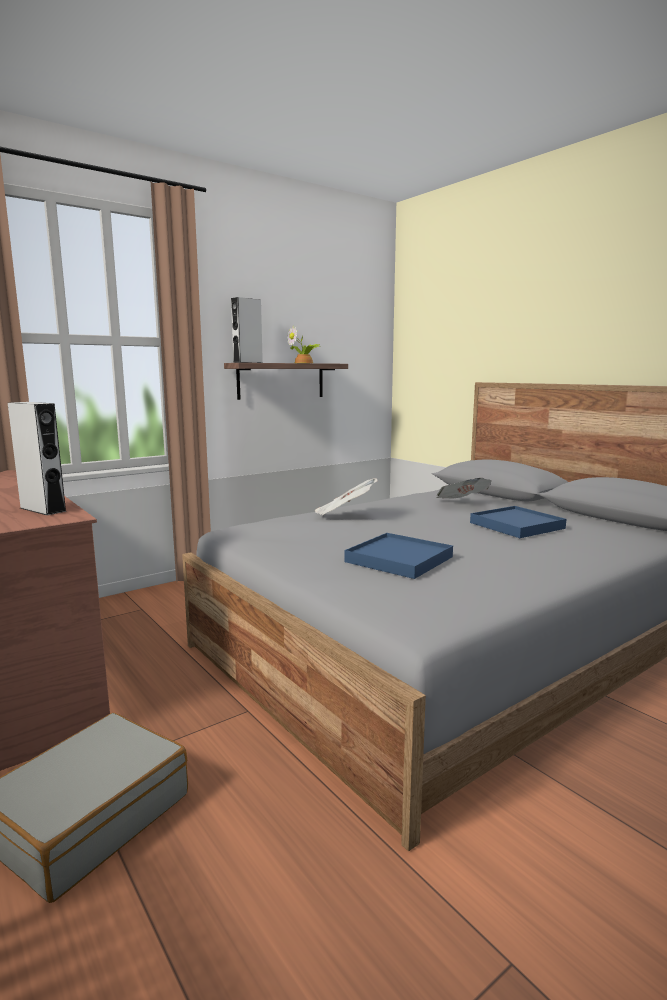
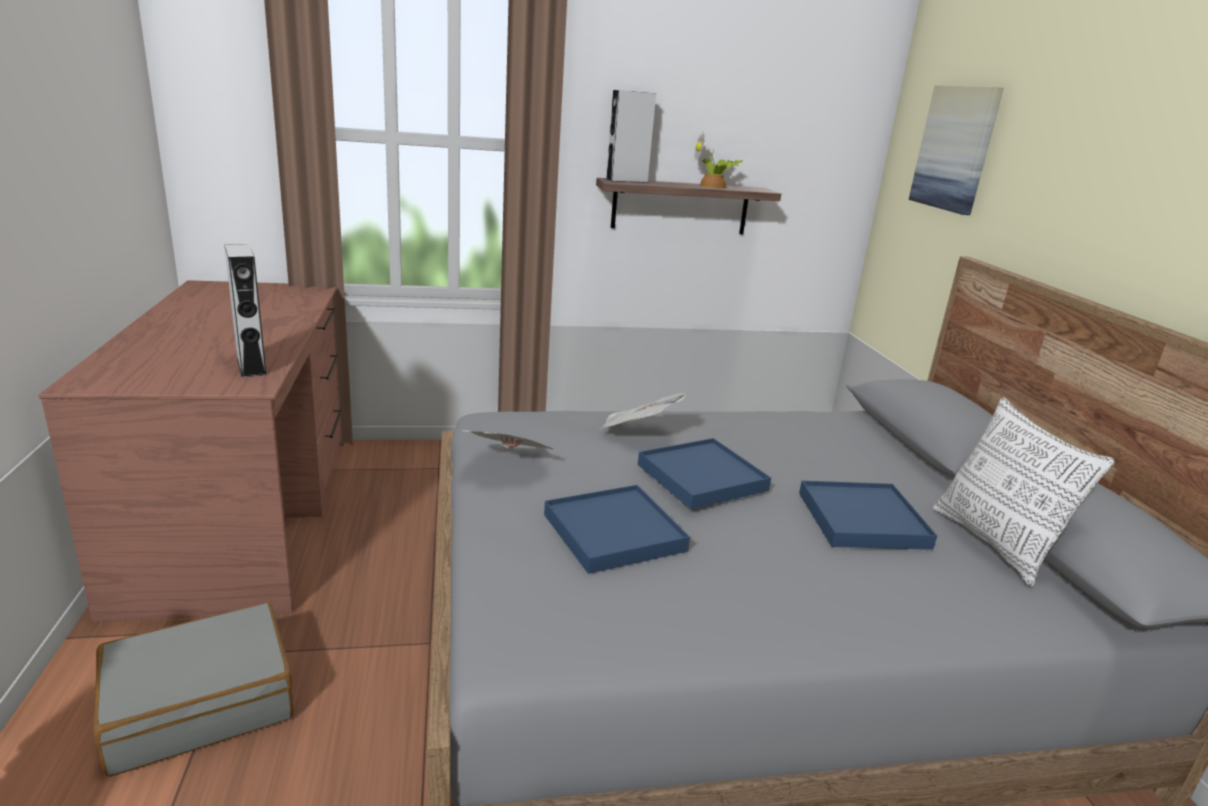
camera: 25 degrees right, 10 degrees up
(412, 525) = (702, 477): none -> blue tray
(448, 323) = (955, 148): none -> picture
(462, 504) = (839, 452): newspaper -> newspaper (510, 462)
(586, 521) = (994, 544): none -> pillow

